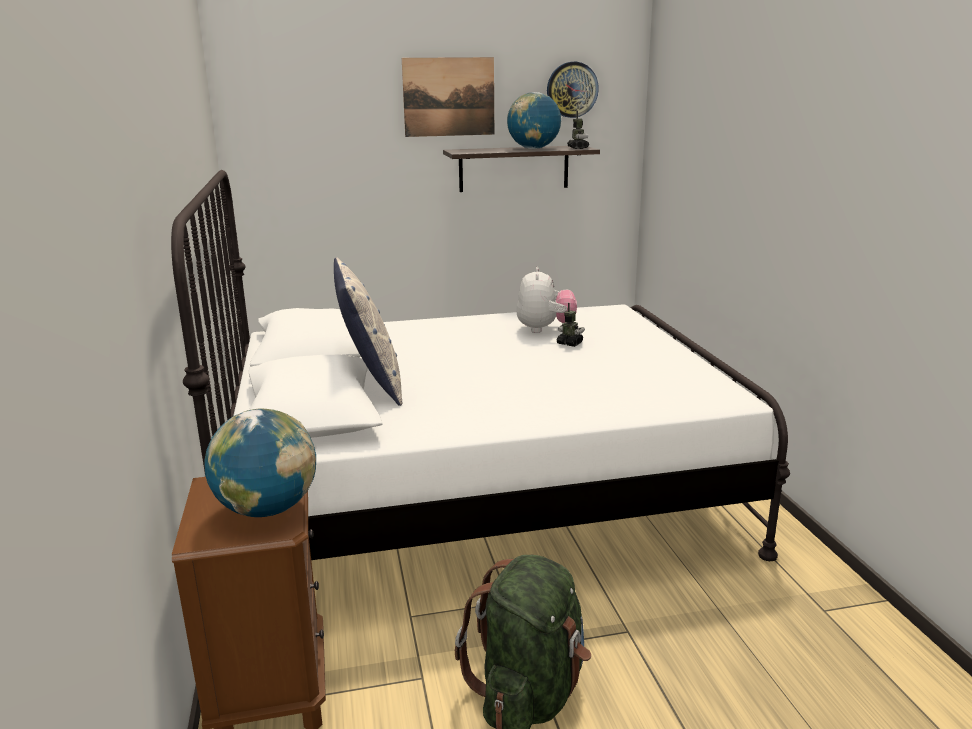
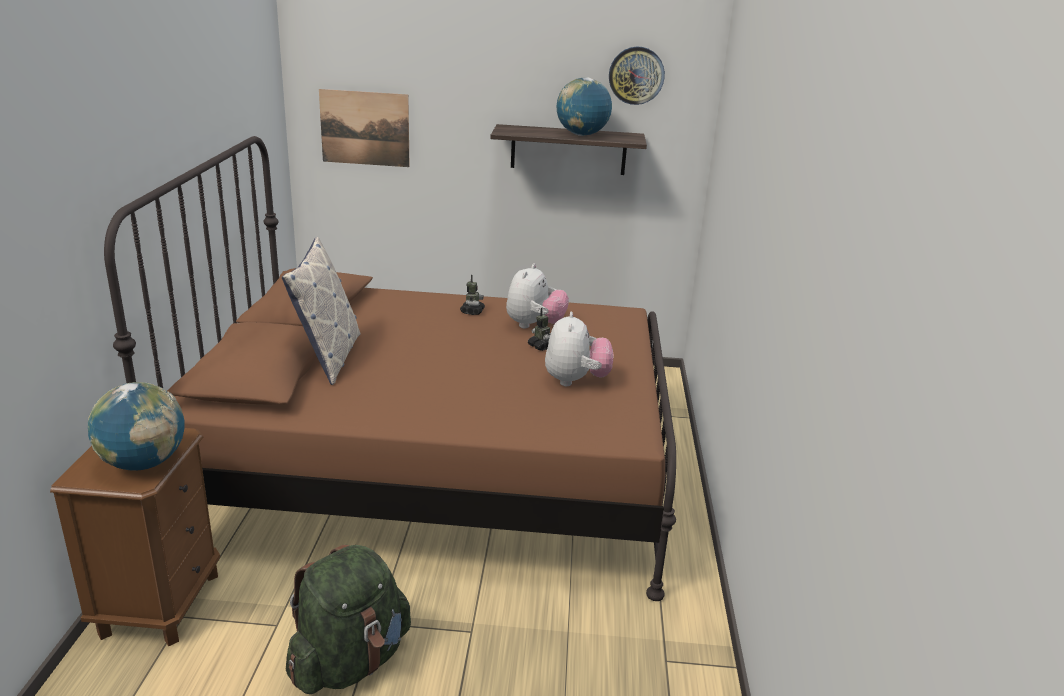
camera: 15 degrees right, 5 degrees up
(449, 97) = (506, 73): picture -> picture (365, 128)
(477, 493) = (436, 470): white bed -> brown bed
(578, 148) = (627, 139): toy robot -> toy robot (472, 311)
(631, 364) = (576, 381): none -> plush toy

